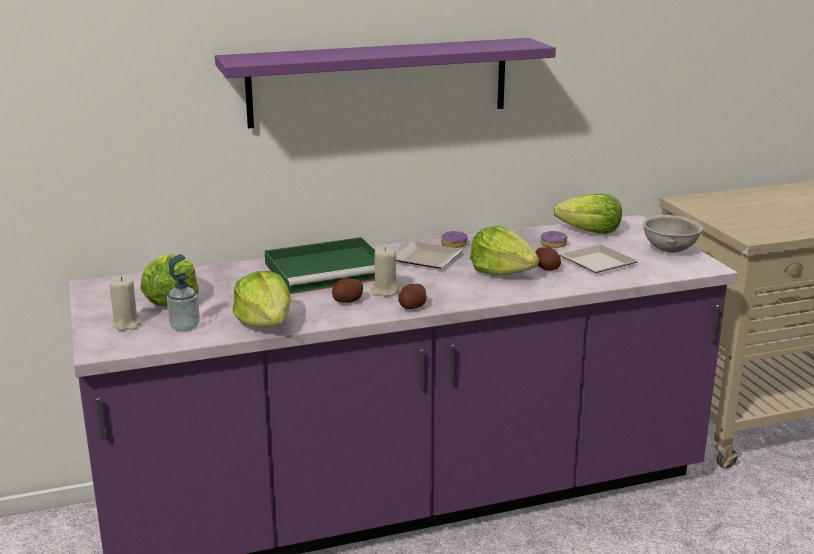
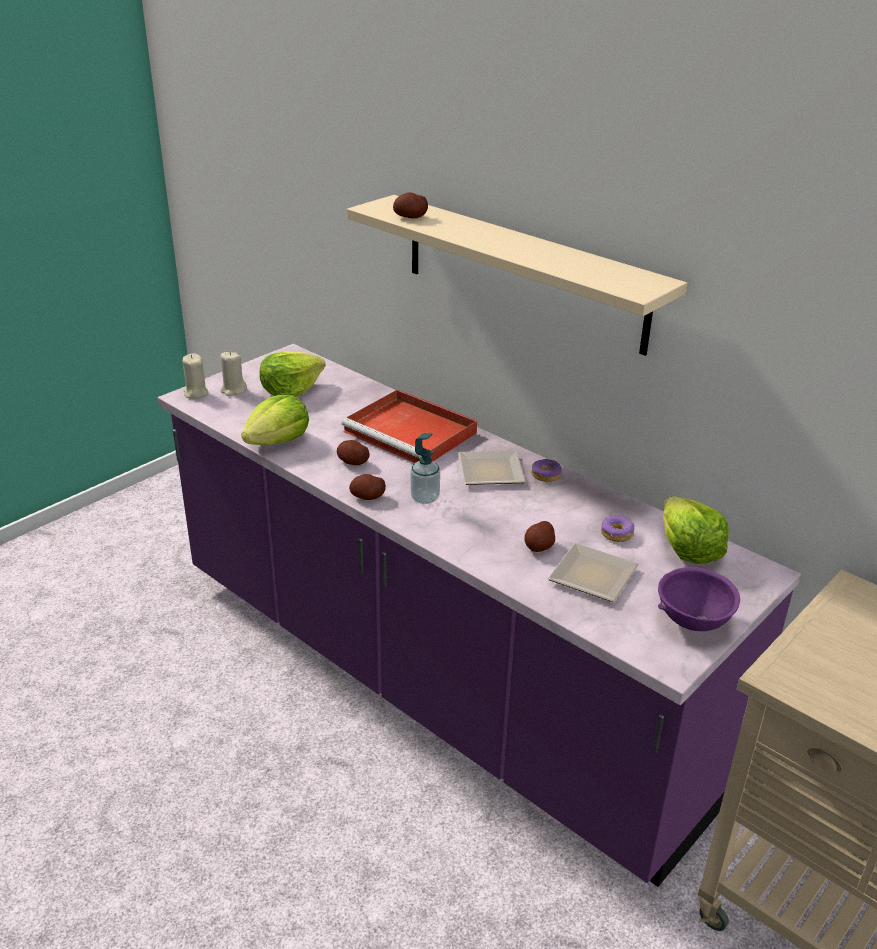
camera: 60 degrees right, 10 degrees up
(185, 327) = (245, 412): soap dispenser -> soap dispenser (425, 498)
(288, 58) = (410, 217): none -> potato
(329, 270) = (412, 433): green tray -> red tray
(379, 82) = (523, 272): purple shelf -> beige shelf
(385, 291) = (390, 473): beige candle -> beige candle (195, 393)
(502, 271) = (502, 522): lettuce -> none
(670, 251) = (694, 622): grey bowl -> purple bowl

